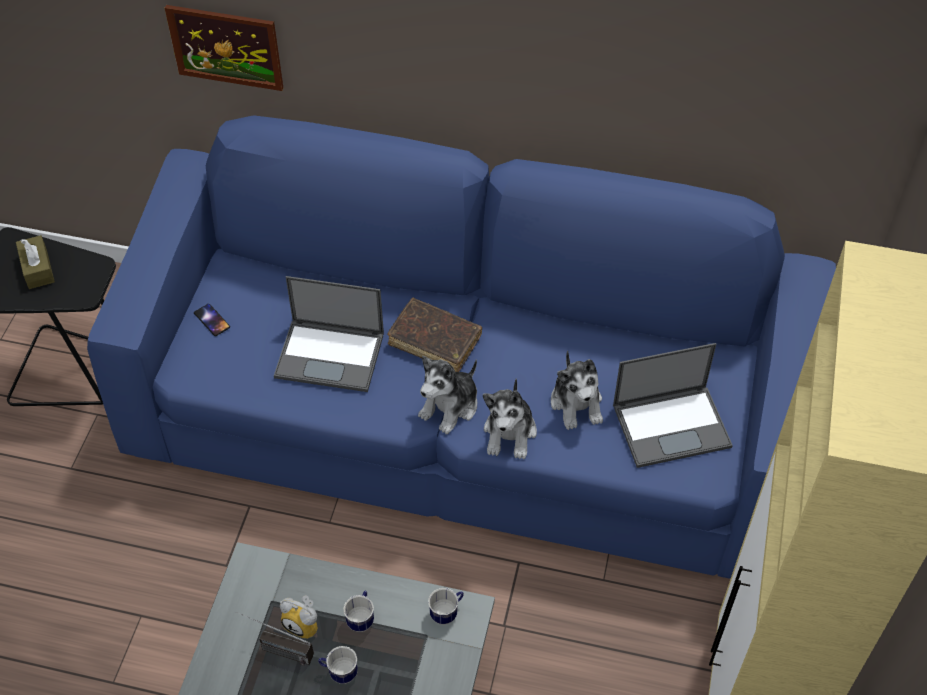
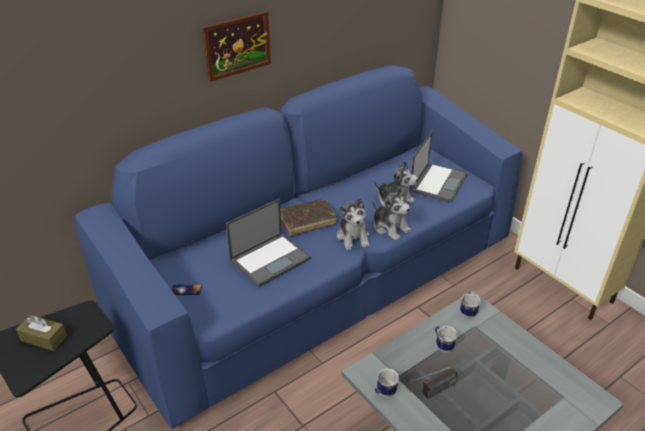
camera: 50 degrees left, 15 degrees down
(226, 47) = (101, 108): picture -> picture (237, 46)
(305, 624) = (426, 370): alarm clock -> none
(339, 672) = (470, 373): mug -> mug (384, 392)

